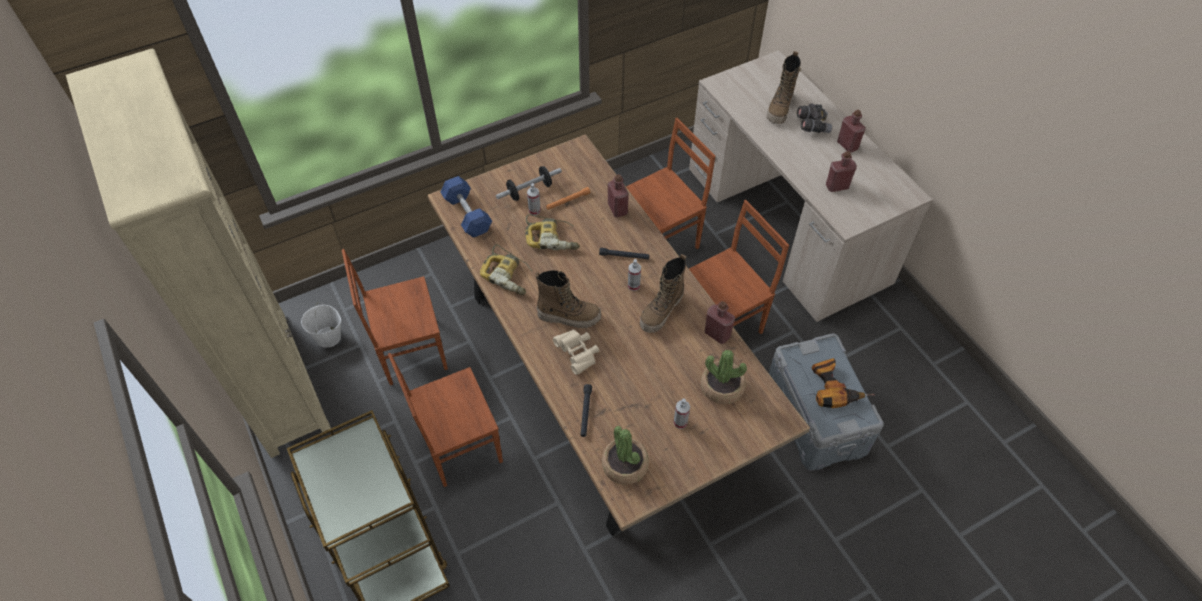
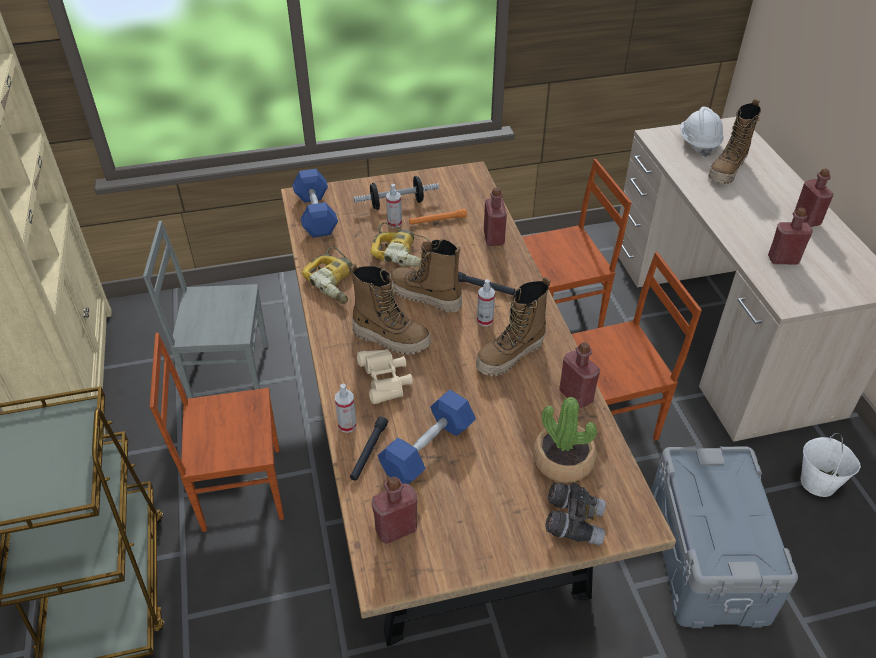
camera: 15 degrees right, 10 degrees down
(329, 337) = (147, 341): white bucket -> white bucket (818, 483)
(410, 350) = (228, 372): brown chair -> grey chair
(582, 274) = (425, 297): none -> boot
(625, 465) = (396, 529): potted plant -> red bottle
(626, 400) = (428, 449): none -> blue dumbbell
(680, 422) = (491, 492): spray bottle -> spray bottle (347, 425)
(752, 85) = (698, 143): none -> white hard hat
(812, 126) = (764, 193): grey binoculars -> grey binoculars (573, 522)
(835, 386) = (736, 513): power drill -> none

